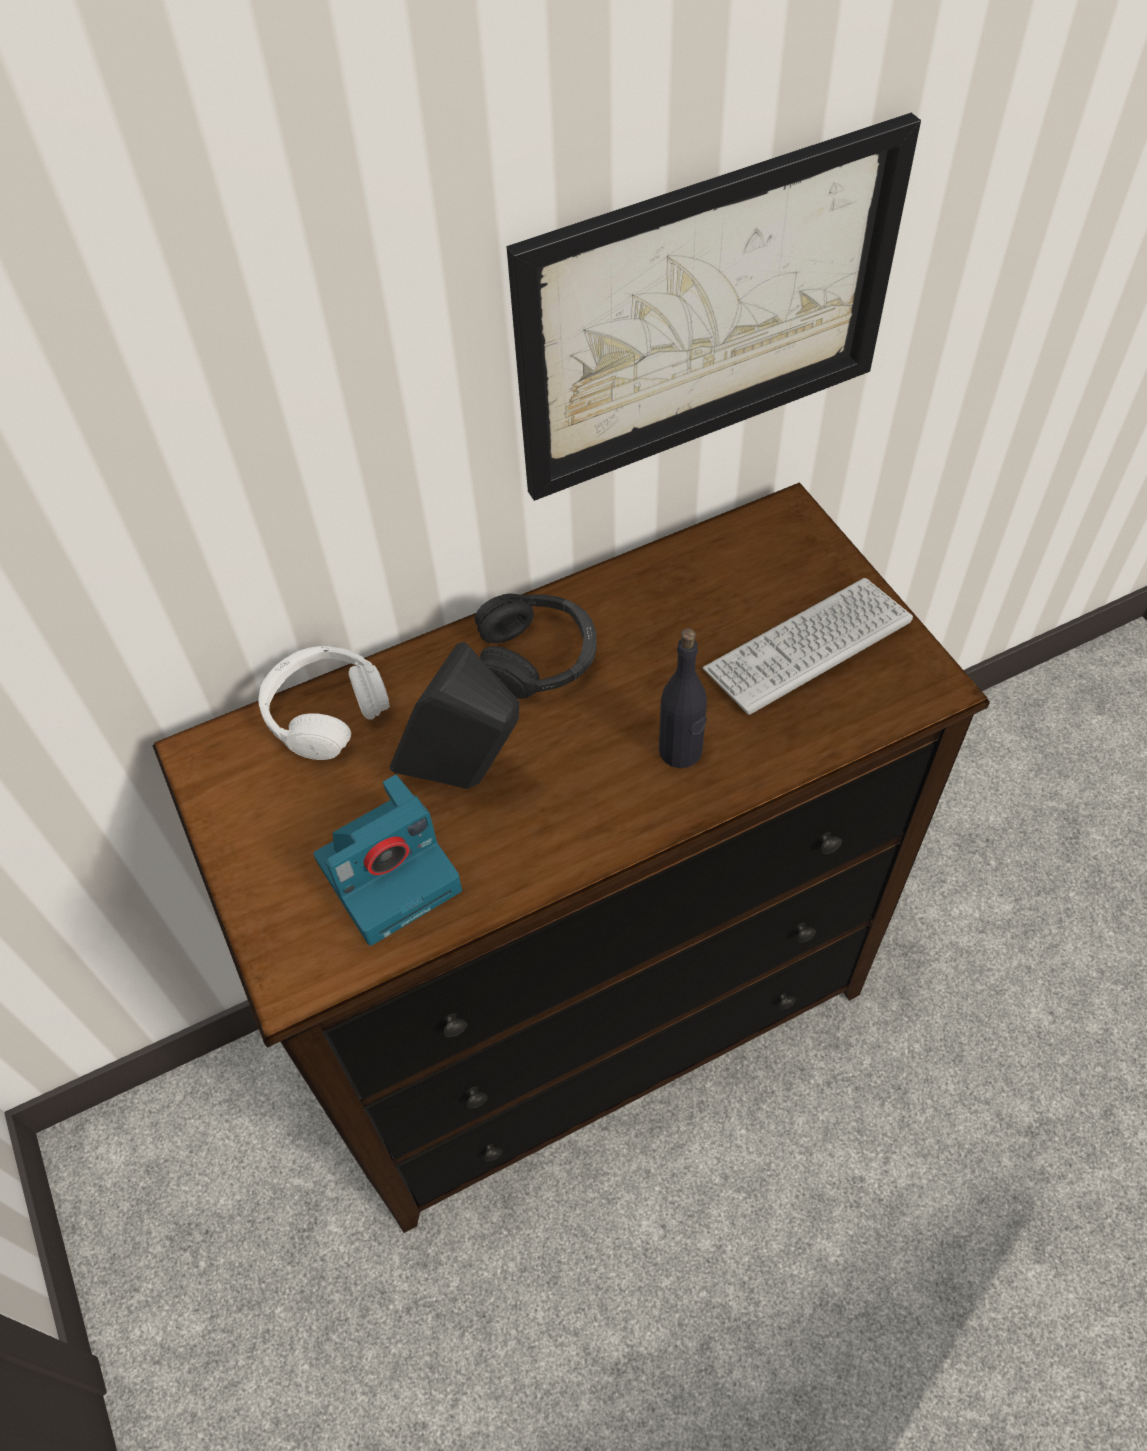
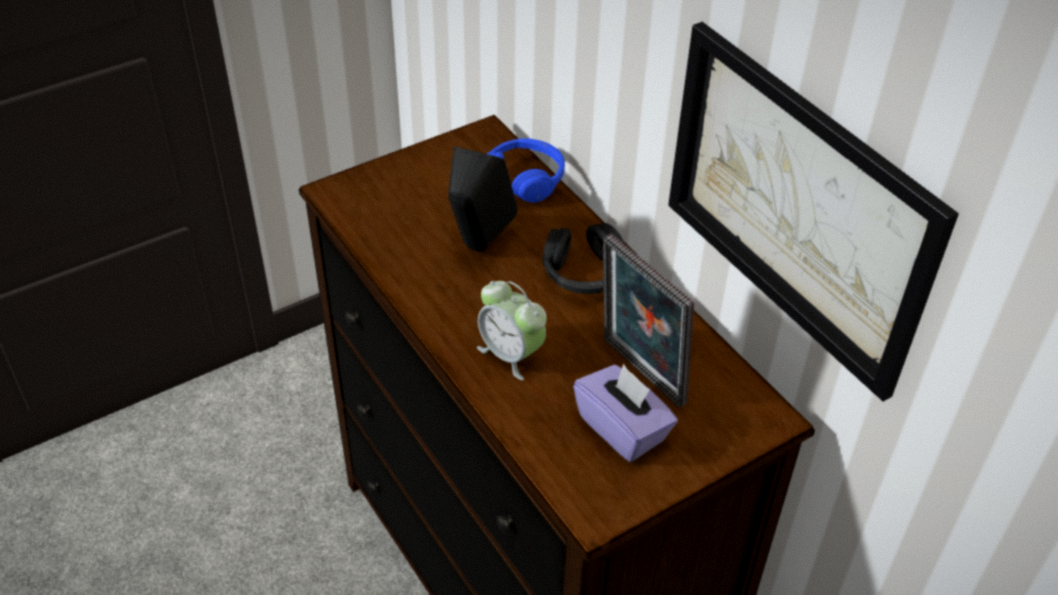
camera: 80 degrees right, 10 degrees down
(325, 712) = (524, 179): white headphones -> blue headphones
(390, 872) = (406, 221): camera -> none
(681, 751) = (511, 354): black bottle -> alarm clock
(720, 621) = (639, 374): none -> picture frame
(807, 646) = (622, 429): keyboard -> purple tissue box

